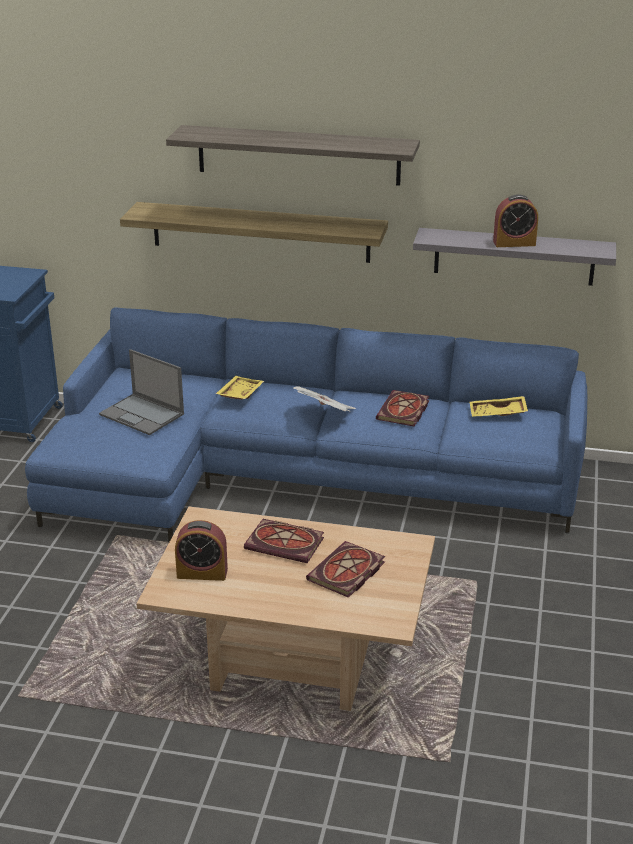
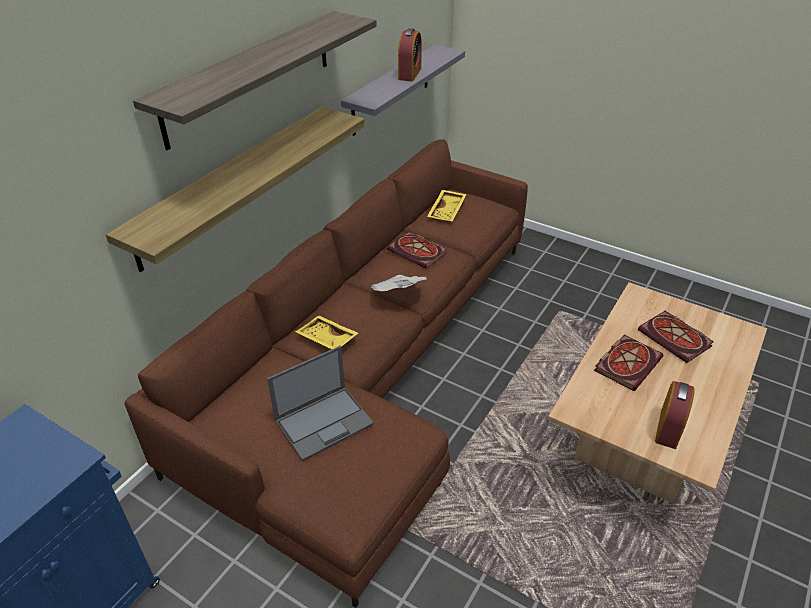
camera: 70 degrees left, 10 degrees up
(294, 477) = (369, 369): blue sofa -> brown sofa

